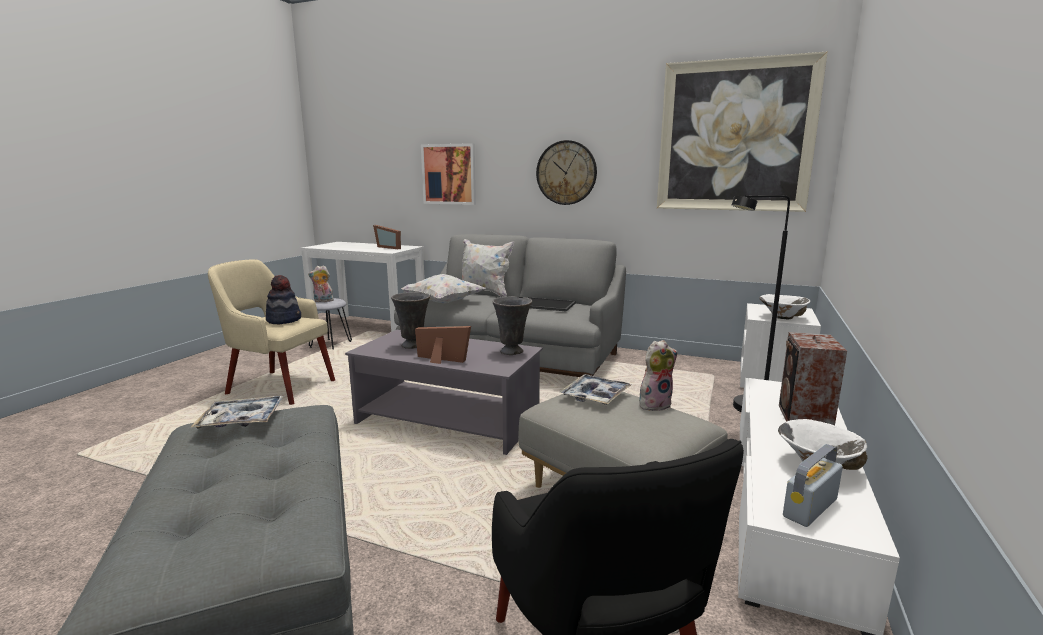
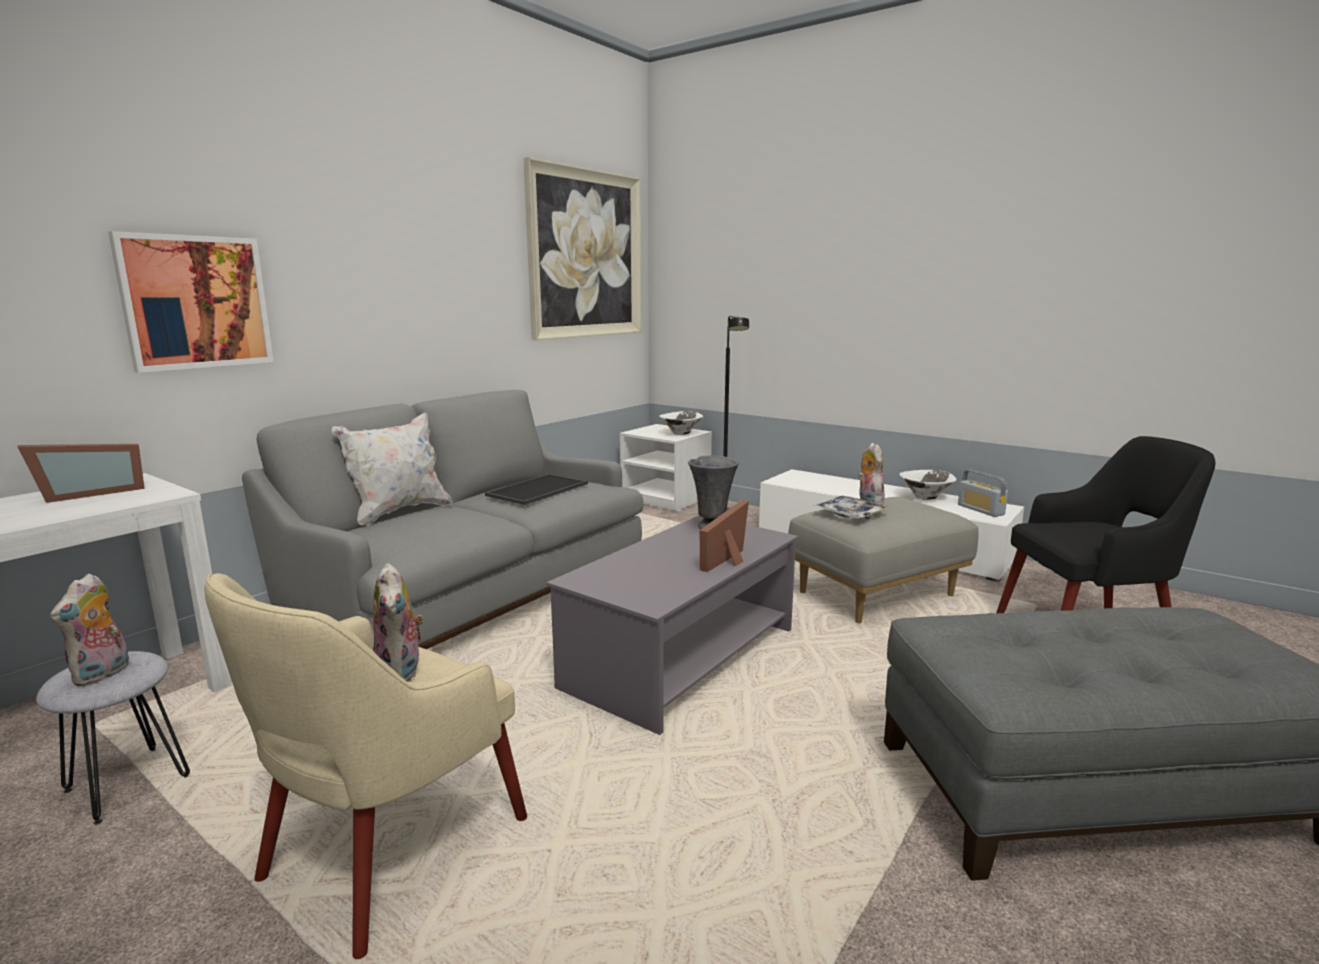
camera: 75 degrees left, 0 degrees up
(241, 420) = (987, 655): tray -> none
(284, 320) = (401, 673): hat -> plush toy
(413, 346) = (653, 572): grey vase -> none
(443, 302) = (438, 538): white pillow -> none
(566, 173) = (423, 296): wall clock -> none
(804, 418) = (849, 485): speaker -> none

